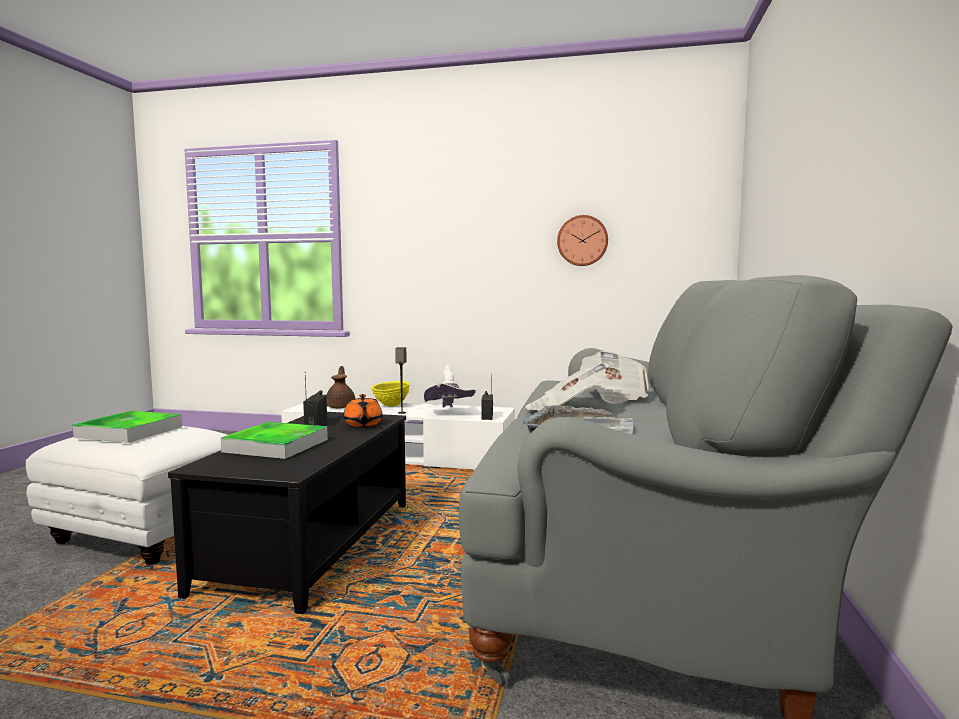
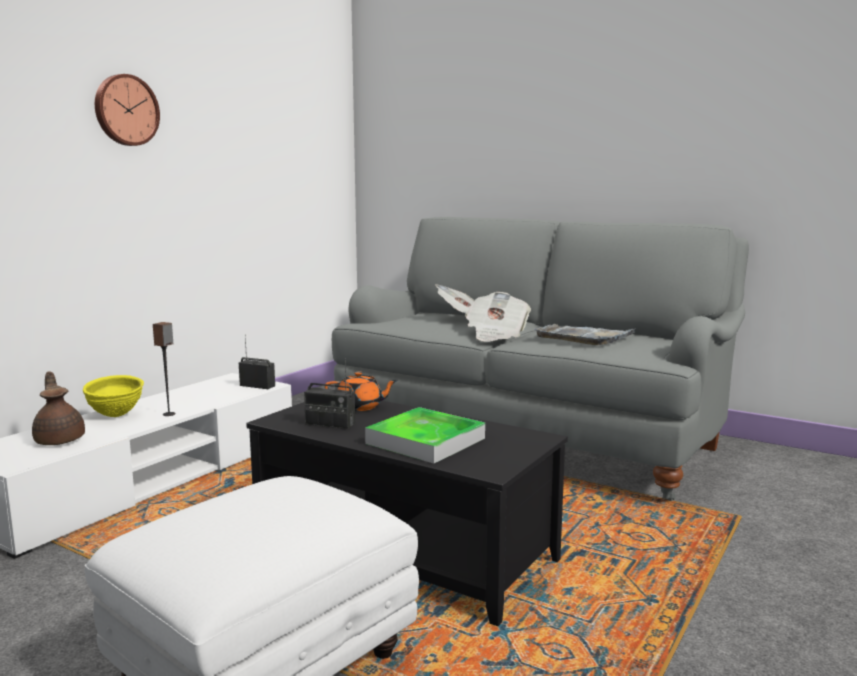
camera: 70 degrees left, 5 degrees up
(129, 432) = (256, 518): tray -> none
(341, 407) = (60, 440): brown teapot -> brown teapot turned 45 degrees clockwise
(449, 414) = (218, 397): white hat -> none
(582, 240) = (253, 169): wall clock -> wall clock (125, 110)

